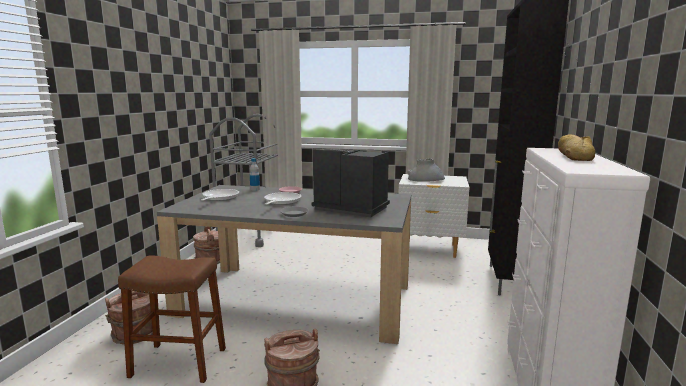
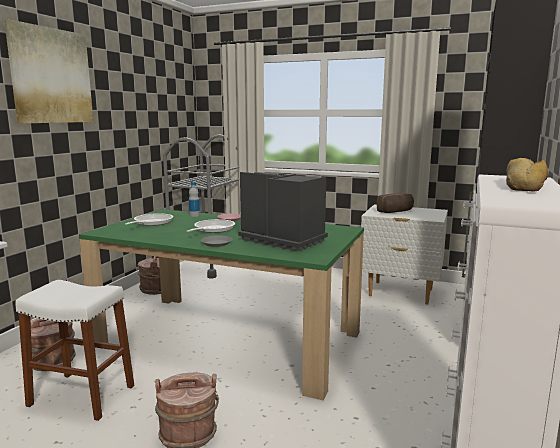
camera: 10 degrees right, 0 degrees up
(114, 60) = (51, 76): none -> picture
(178, 362) = (82, 395): brown stool -> white stool
(296, 300) = (228, 339): grey dining table -> green dining table
(425, 179) = (396, 211): grey vase -> bread

